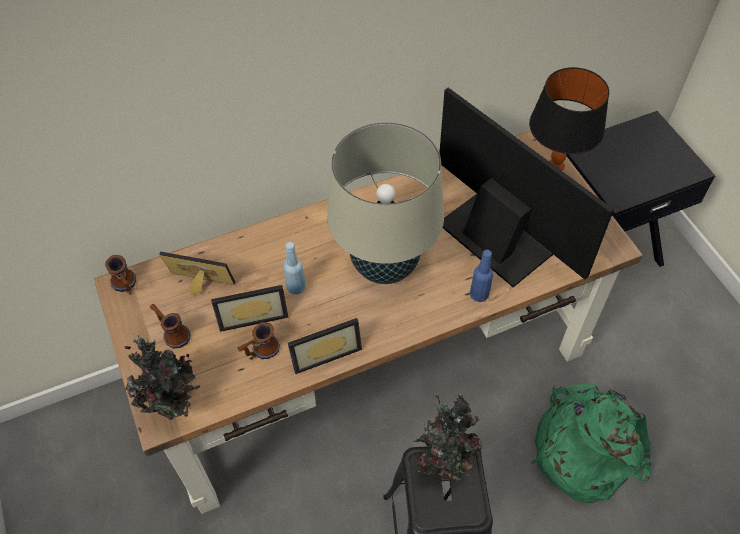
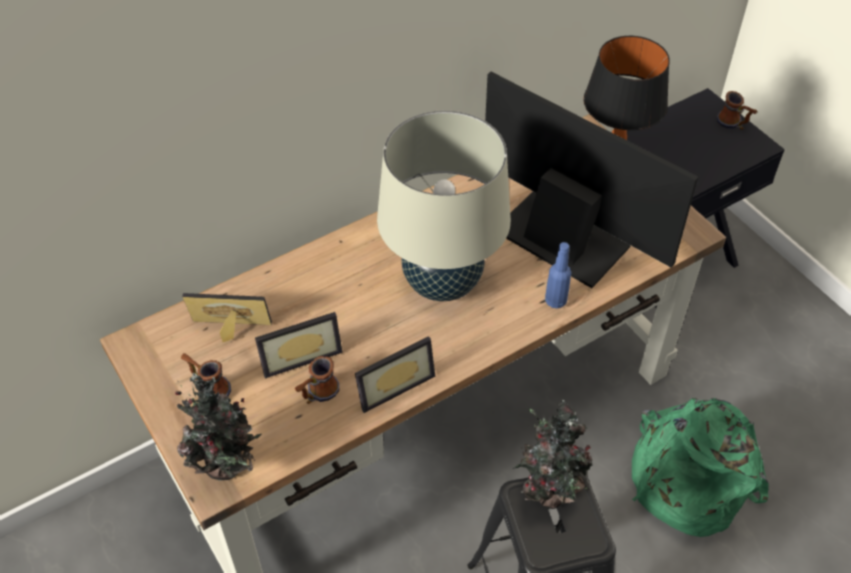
camera: 10 degrees left, 5 degrees down
(126, 286) = (142, 343): mug -> mug (733, 124)
(296, 287) = (345, 319): blue bottle -> none

